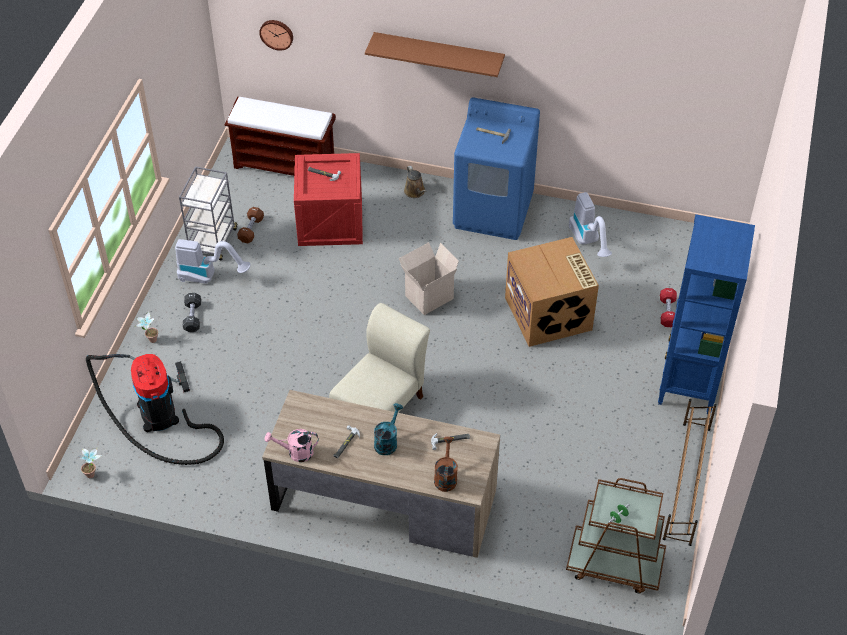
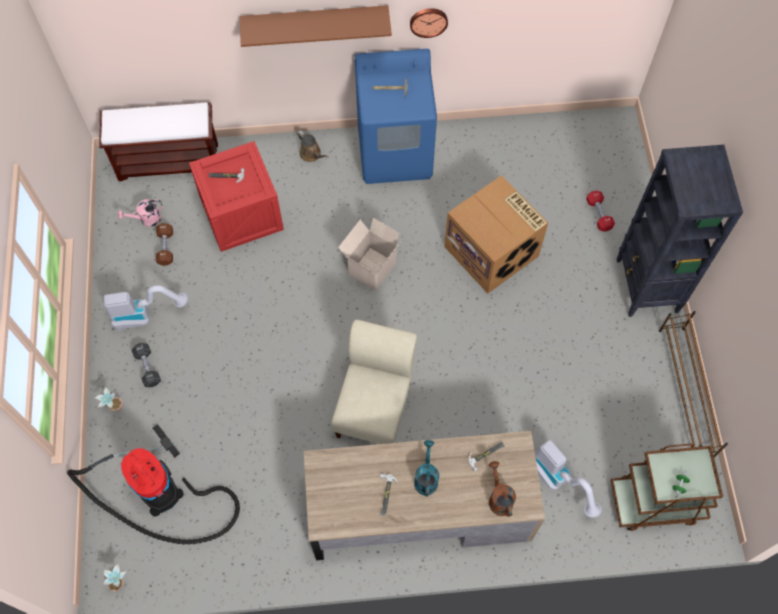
camera: 20 degrees left, 15 degrees up
(213, 242) = (132, 274): grey cart -> none
(277, 34) = (129, 41): wall clock -> wall clock (428, 21)
(296, 453) = (341, 523): pink watering can -> pink watering can (146, 219)
(588, 242) = (497, 160): vacuum cleaner -> vacuum cleaner (559, 482)
(688, 384) = (646, 286): blue bookcase -> black bookcase

